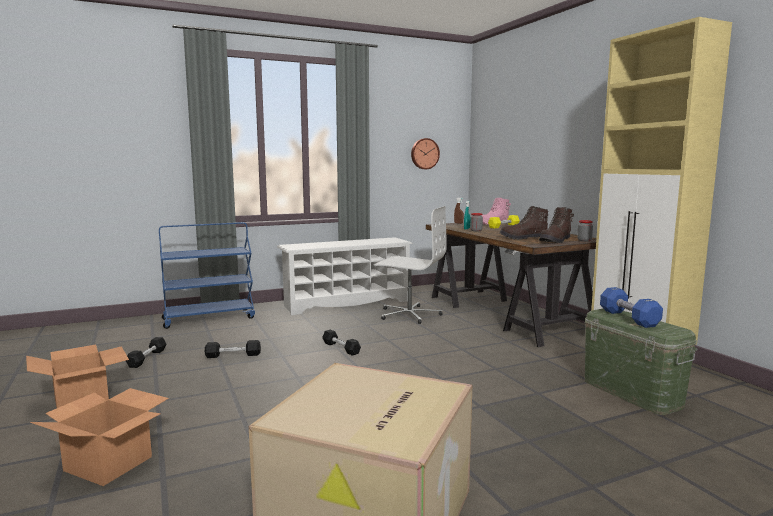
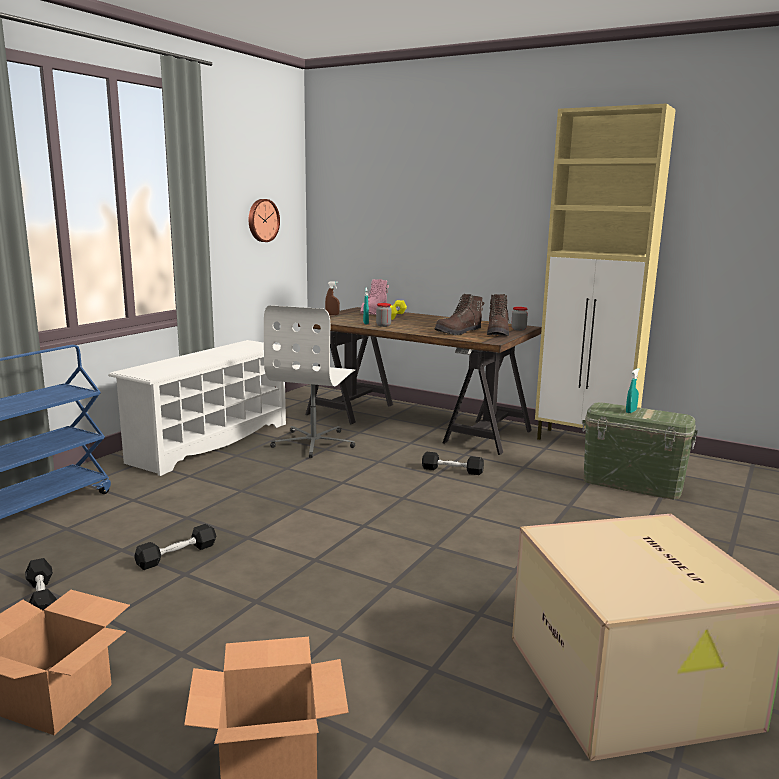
camera: 35 degrees left, 5 degrees up
(341, 348) = (305, 507): black dumbbell -> black dumbbell (452, 470)
(409, 314) = (314, 443): white office chair -> white office chair turned 120 degrees clockwise
(628, 318) = (631, 411): blue dumbbell -> turquoise spray bottle

